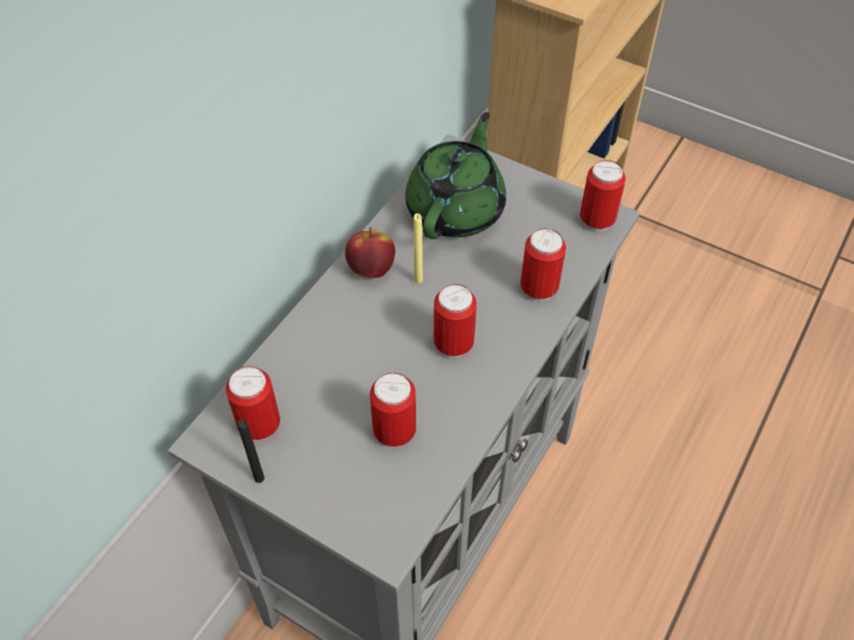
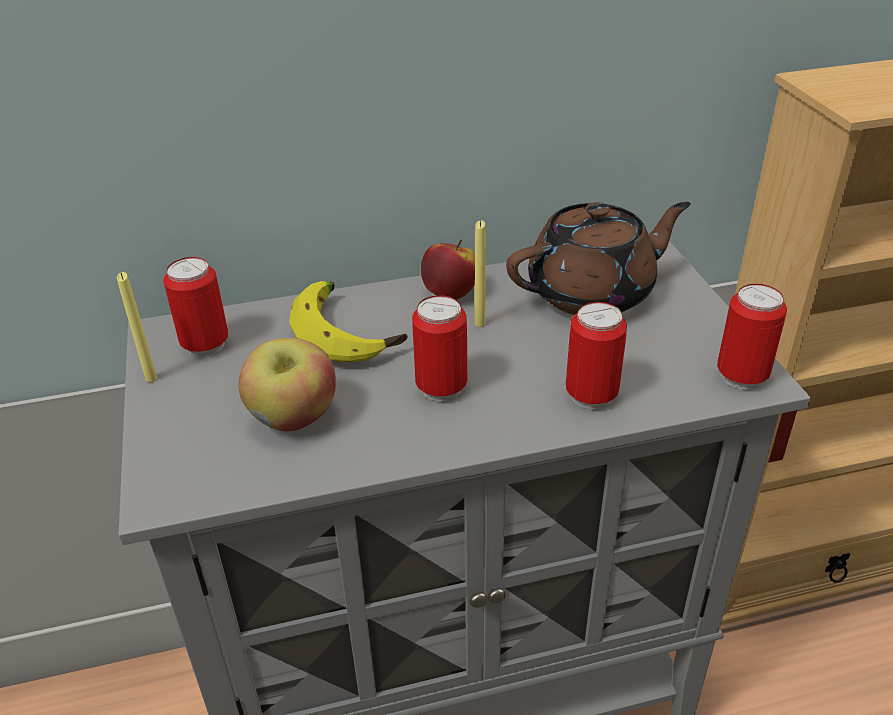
camera: 45 degrees right, 15 degrees down
(259, 478) = (151, 378): black candle -> yellow candle
(344, 345) = (348, 332): none -> banana
(394, 432) = (293, 418): can -> apple
(456, 209) = (593, 293): green teapot -> brown teapot

